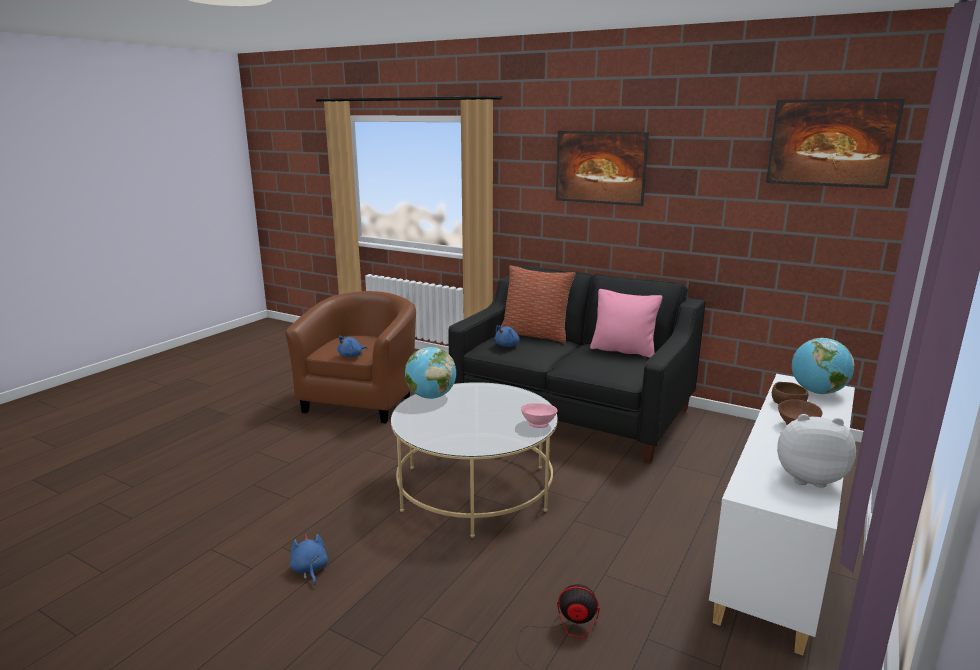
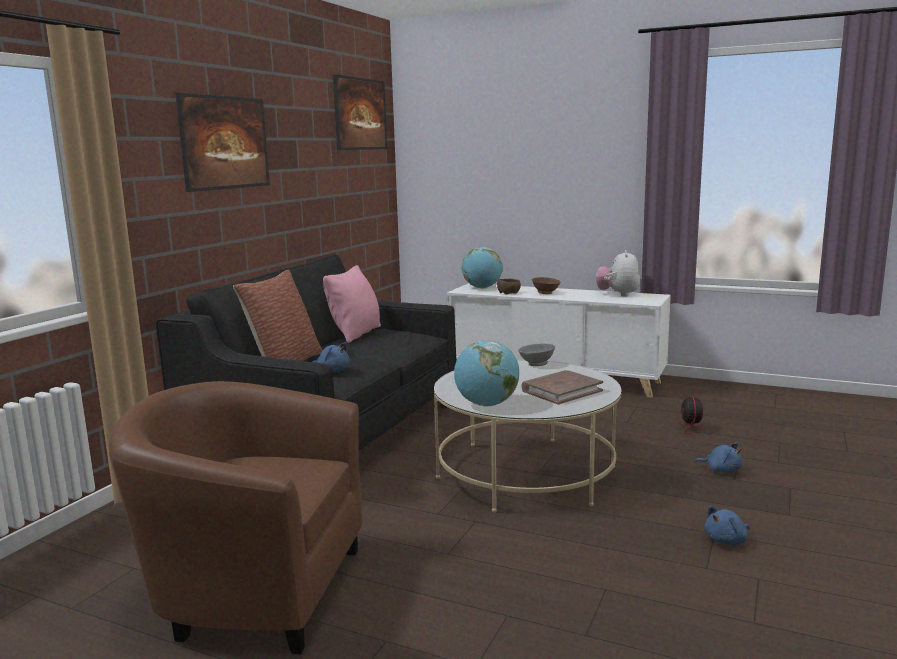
camera: 95 degrees left, 5 degrees down
(352, 356) = (314, 476): blue plush toy -> blue plush toy (721, 470)
(451, 426) = (561, 391): none -> brown book
(539, 424) = (536, 364): pink bowl -> grey bowl

